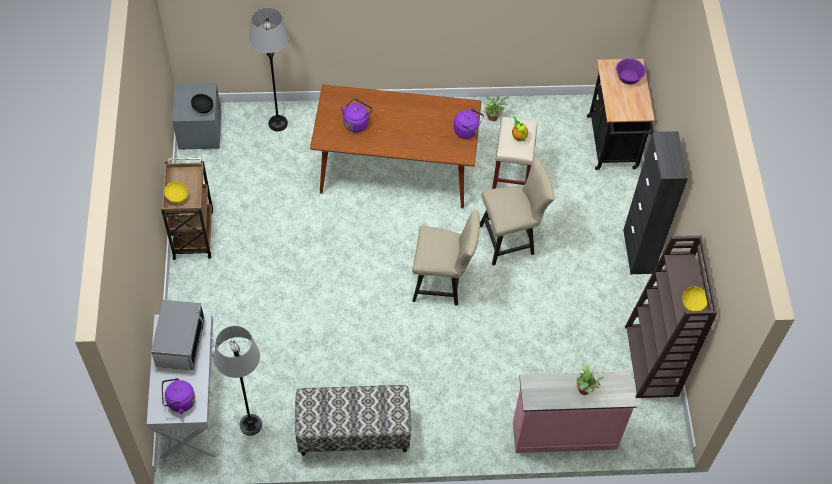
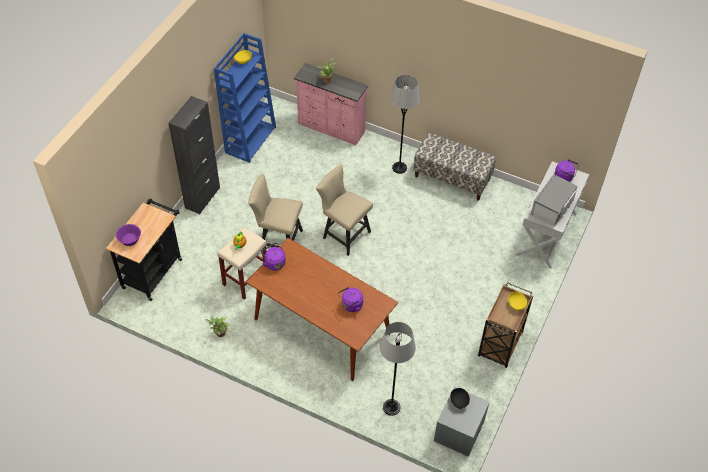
camera: 150 degrees left, 5 degrees down
(250, 425) = (513, 207): grey floor lamp -> grey floor lamp (399, 168)
(652, 361) = (250, 139): brown bookcase -> blue bookcase

